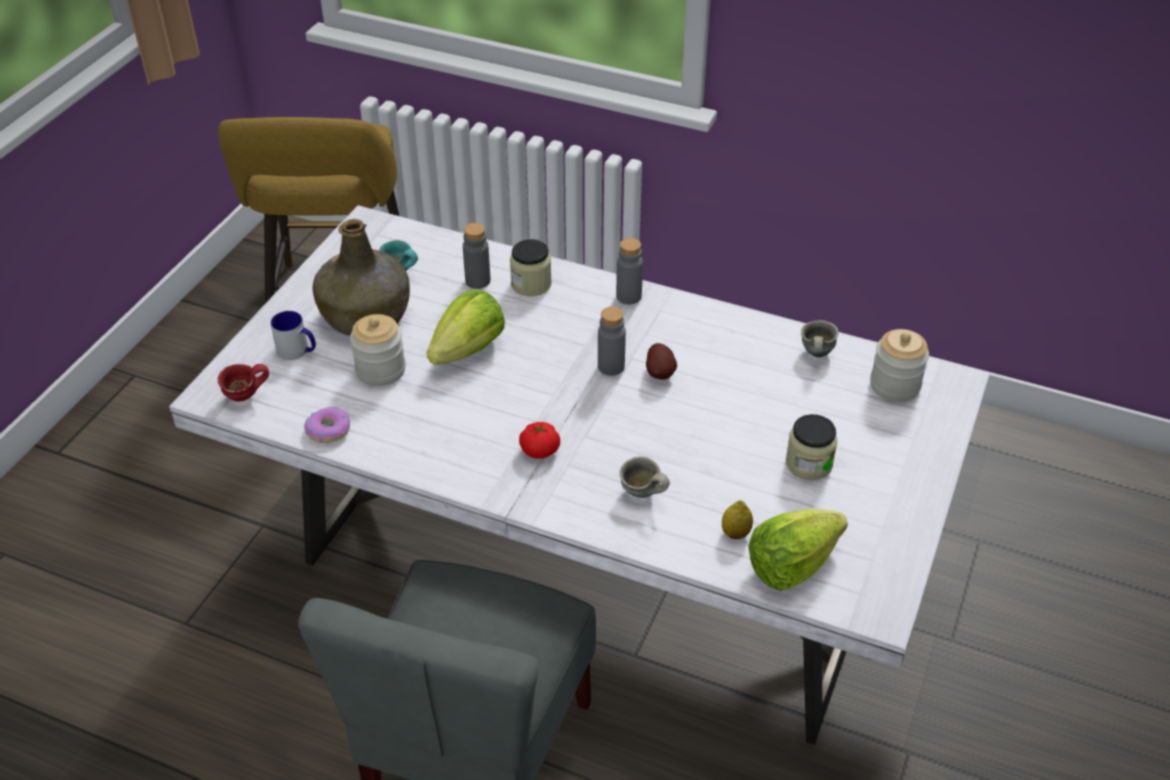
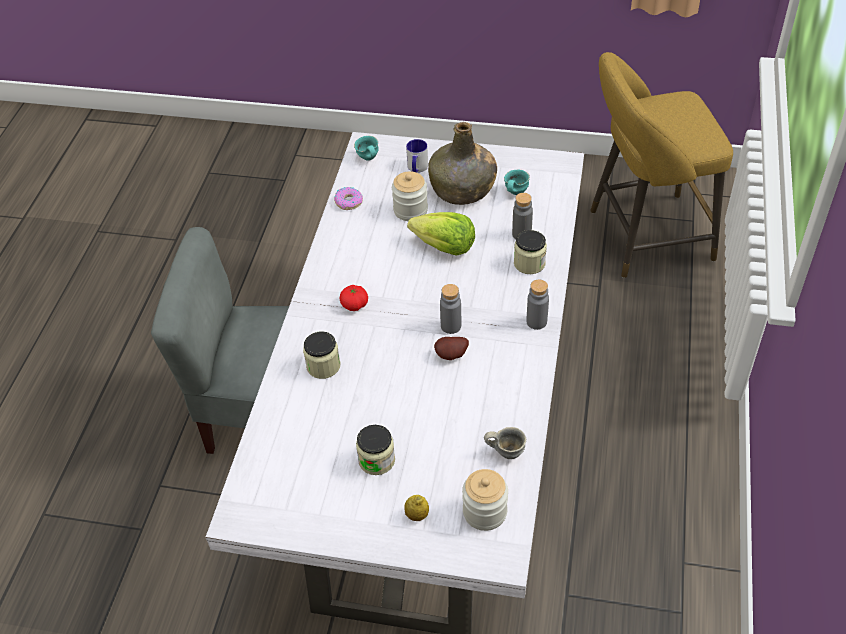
camera: 80 degrees right, 5 degrees up
(246, 398) = (367, 159): red mug -> turquoise mug
(641, 495) = (323, 366): grey mug -> jar
(735, 533) = (297, 424): lemon -> lemon (417, 515)
(791, 565) = (273, 460): lettuce -> none

